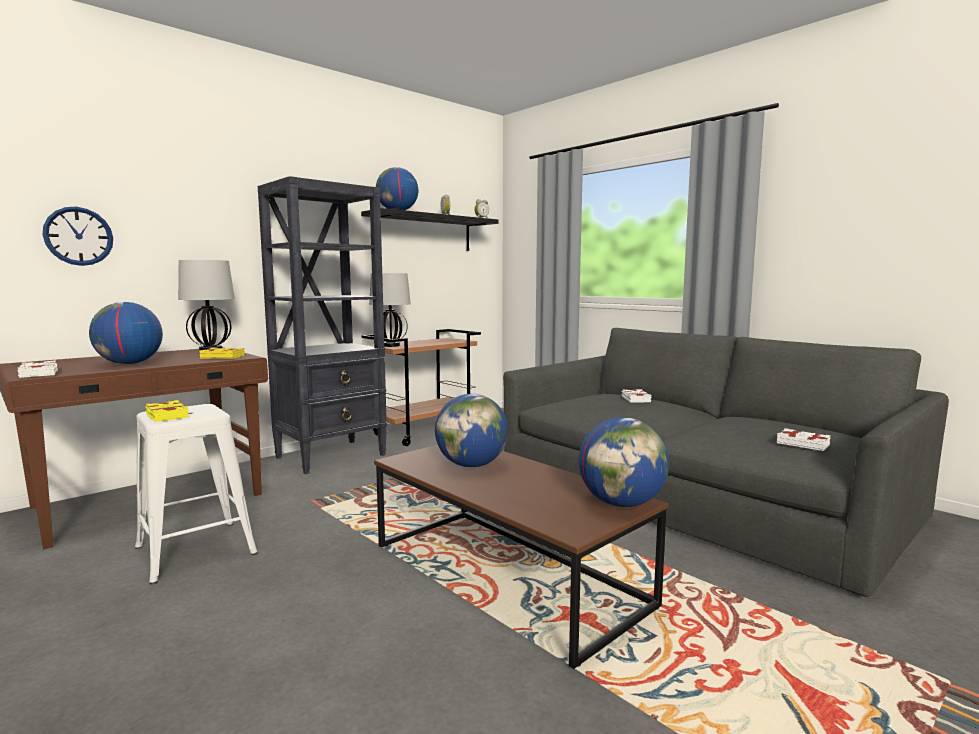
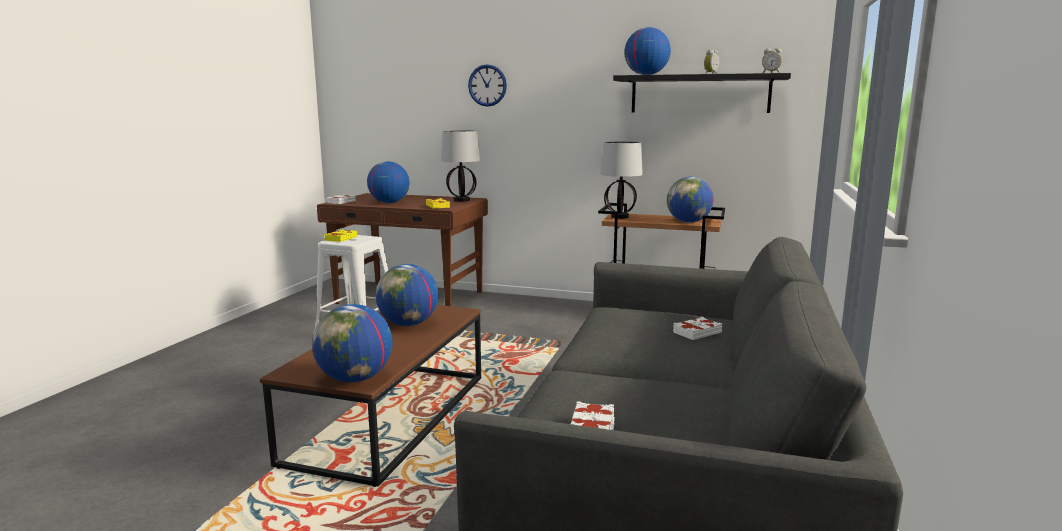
camera: 60 degrees right, 5 degrees up
(78, 236) = (406, 113): wall clock -> wall clock (487, 85)
(332, 456) = (546, 308): black bookcase -> none
(448, 341) = (688, 222): none -> globe

